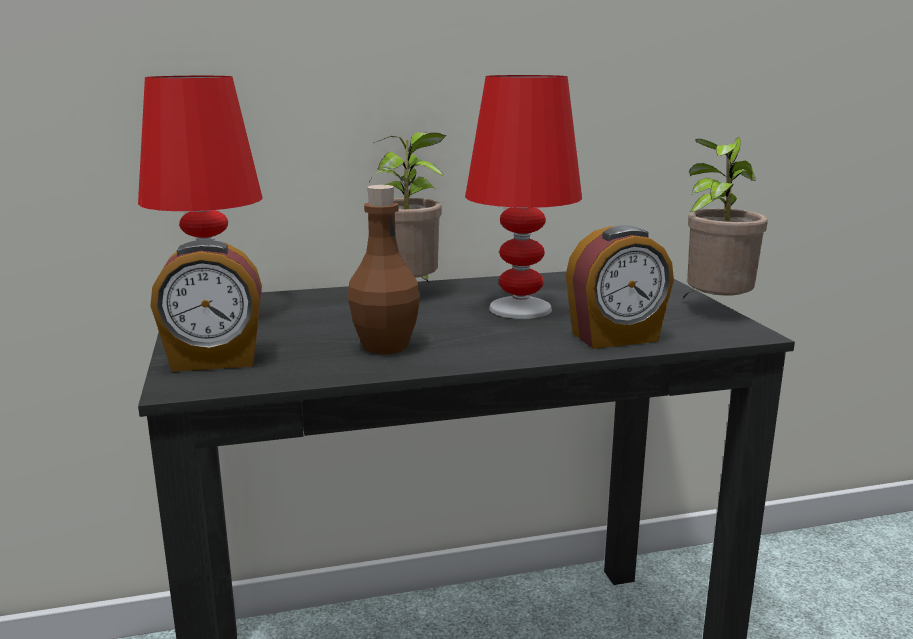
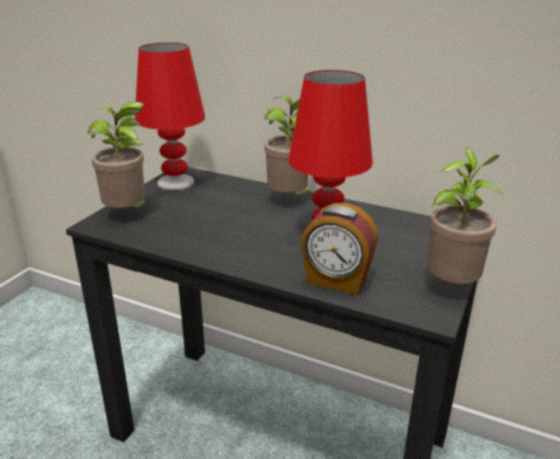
camera: 40 degrees right, 10 degrees up
(214, 360) = (128, 214): alarm clock -> potted plant
(385, 346) = (209, 235): brown bottle -> none

